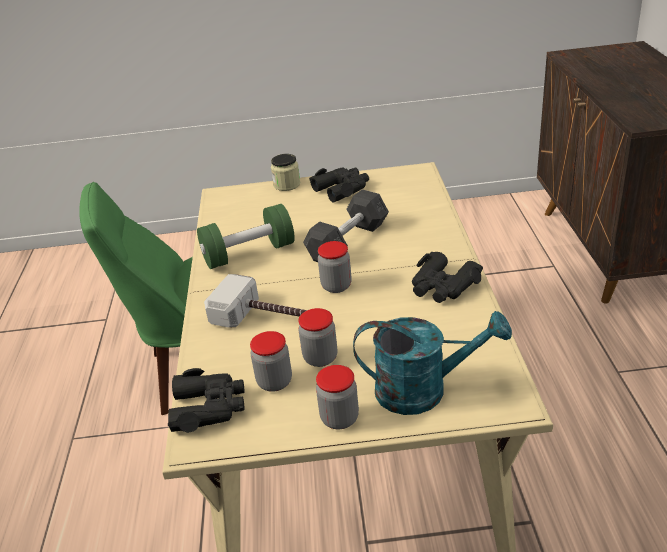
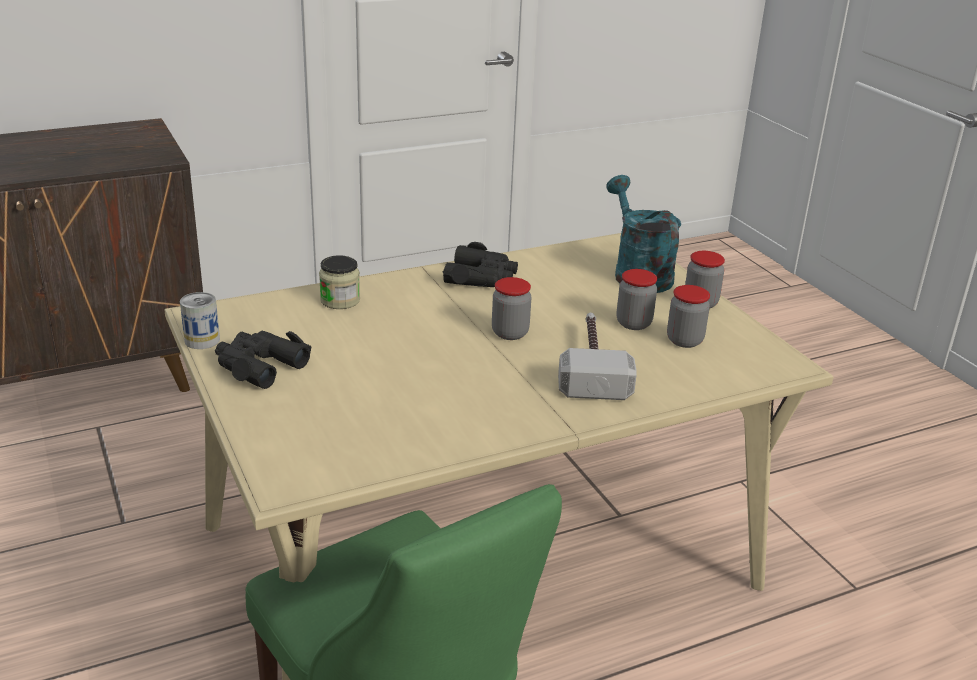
camera: 115 degrees left, 5 degrees down
(209, 407) = (746, 368): black binoculars -> none
(249, 253) = (465, 408): green dumbbell -> none
(287, 185) = (245, 418): jar -> jar (340, 300)
(348, 242) = (411, 339): grey dumbbell -> none
(382, 172) = (202, 340): none -> can

